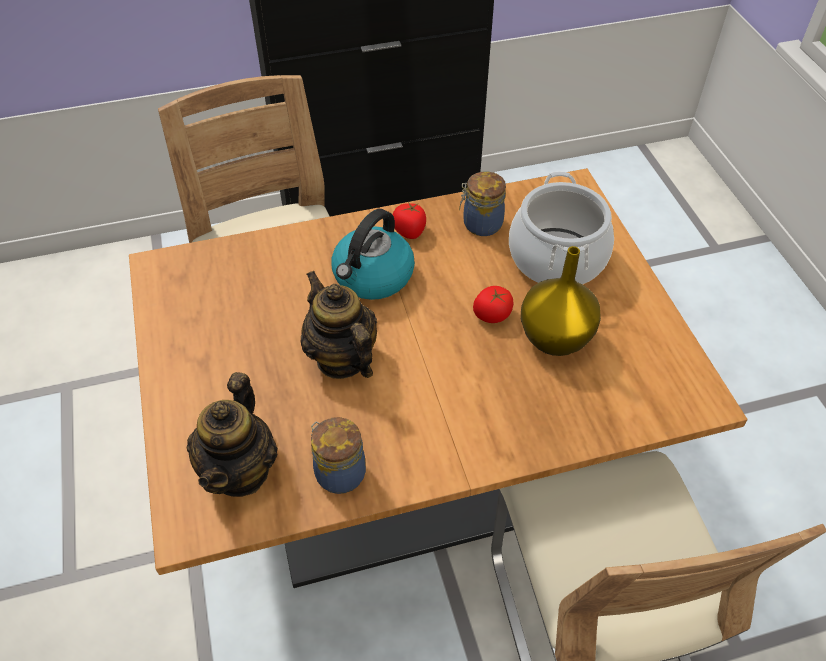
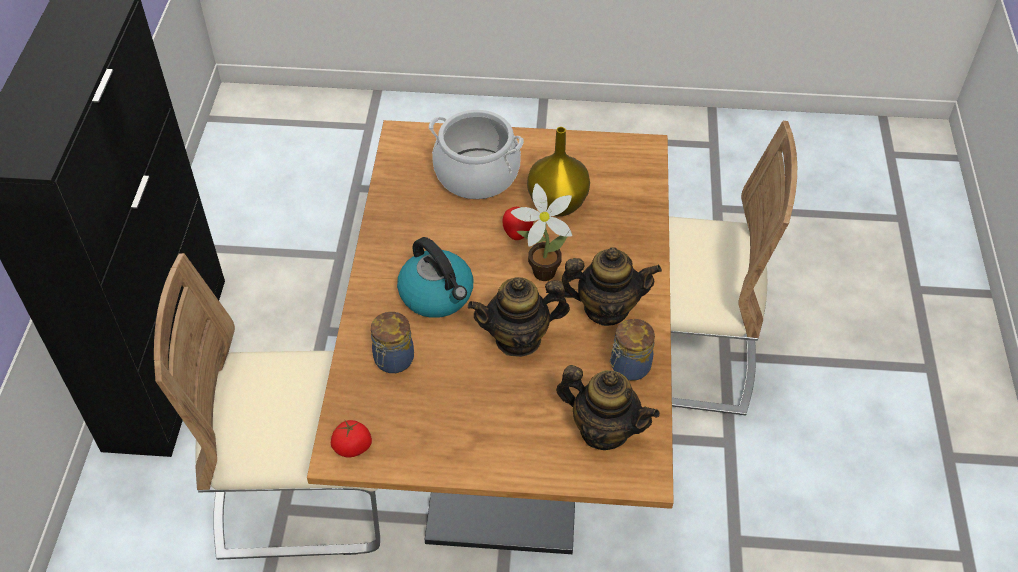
camera: 70 degrees left, 0 degrees up
(409, 231) = (396, 255): tomato -> tomato (353, 447)
(418, 427) = (606, 308): none -> teapot
(444, 350) = (540, 271): none -> potted plant
(480, 224) = (413, 207): jar -> jar (393, 361)

